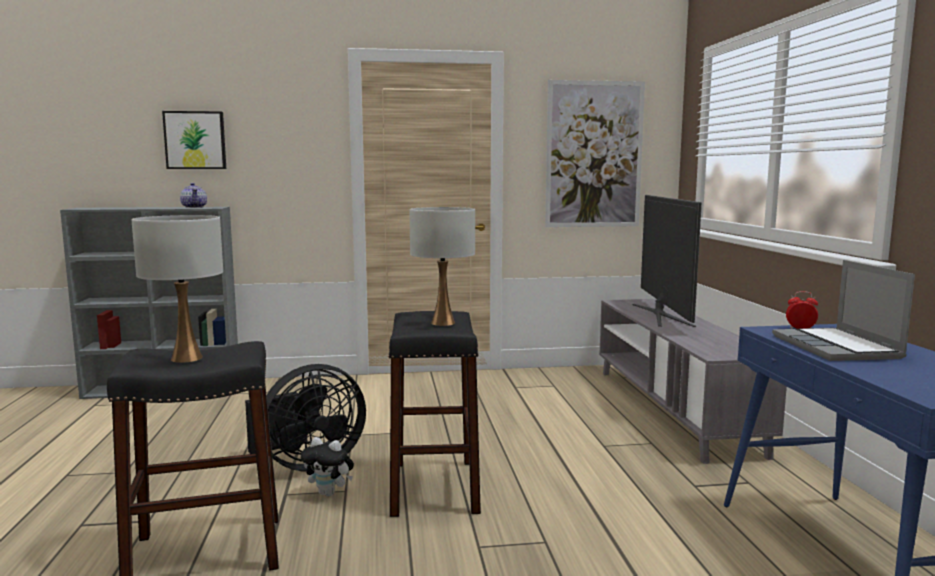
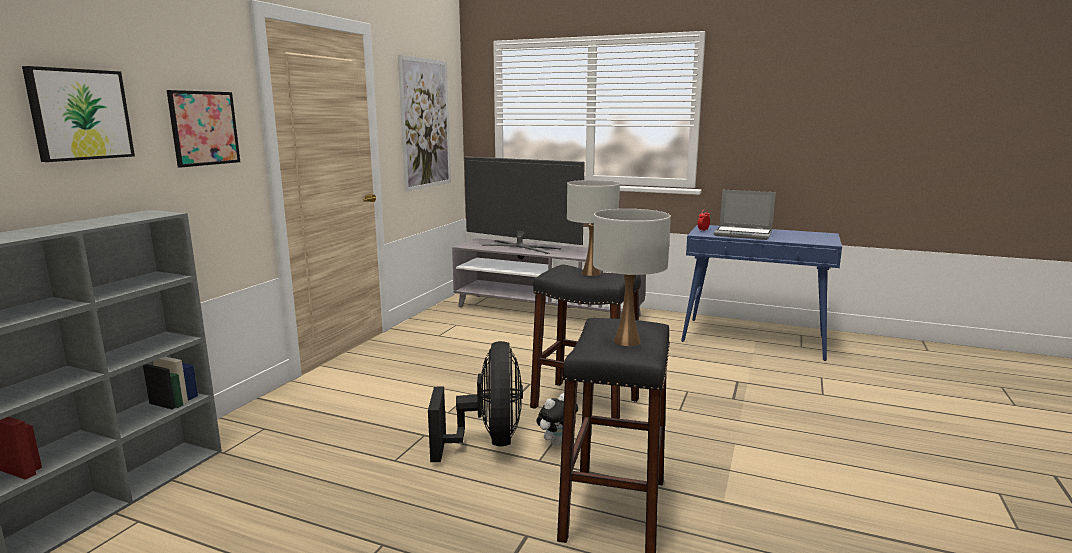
camera: 60 degrees left, 5 degrees up
(194, 207) = (123, 217): teapot -> none
(290, 151) = (204, 128): none -> picture

